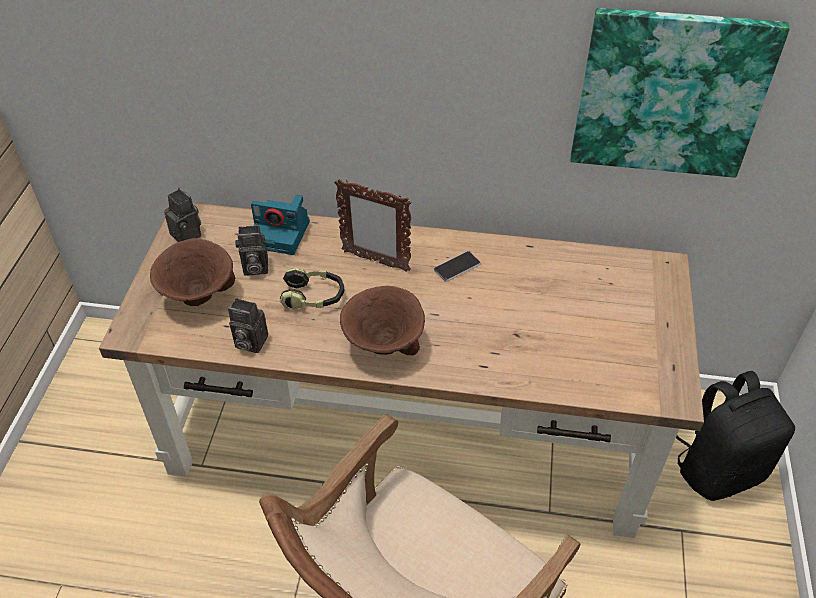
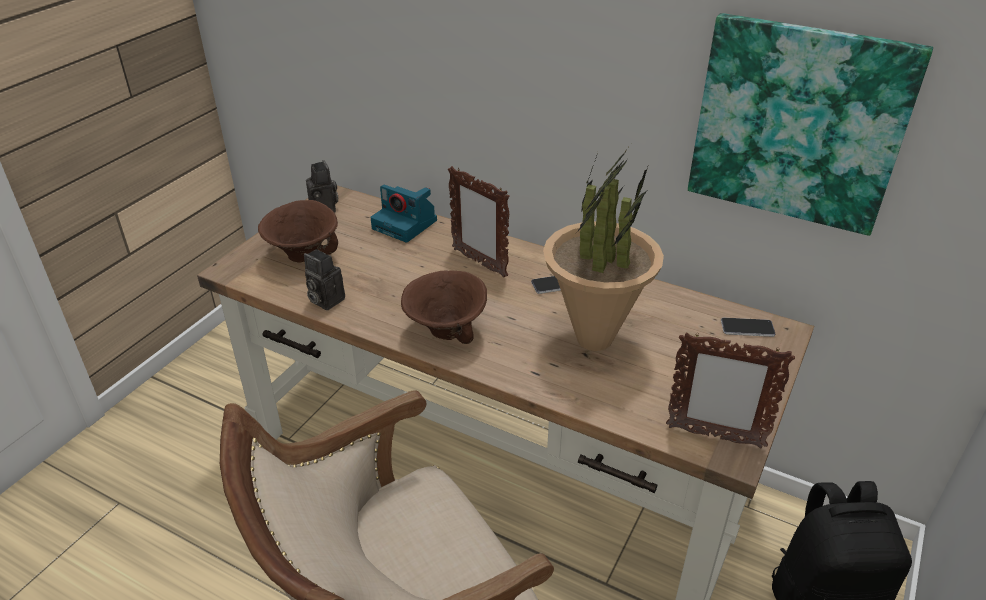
camera: 20 degrees right, 10 degrees down
(254, 268) = (365, 245): camera -> none
(313, 297) = (404, 278): headphones -> none
(516, 316) = (594, 339): none -> potted plant
(637, 270) = (747, 328): none -> phone
(654, 385) = (714, 436): none -> picture frame

